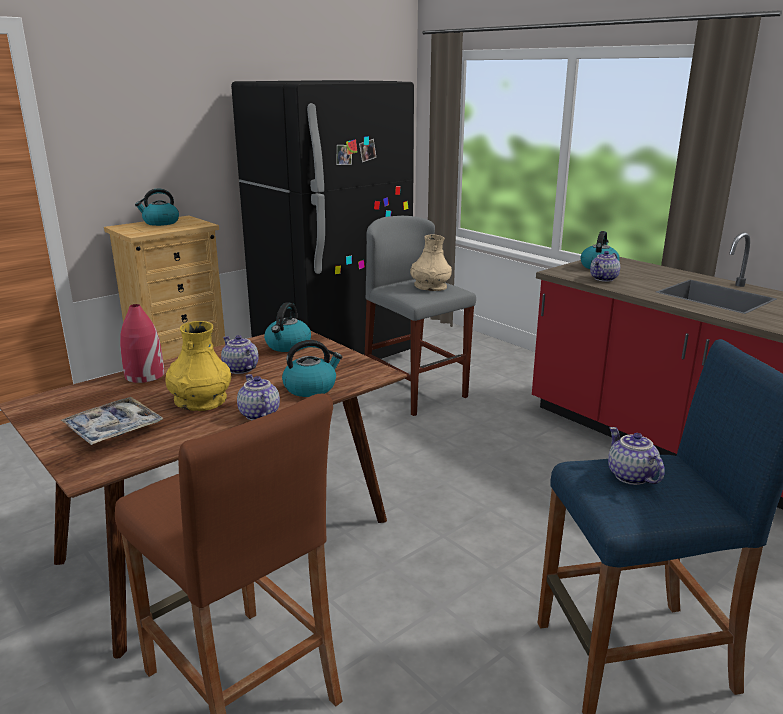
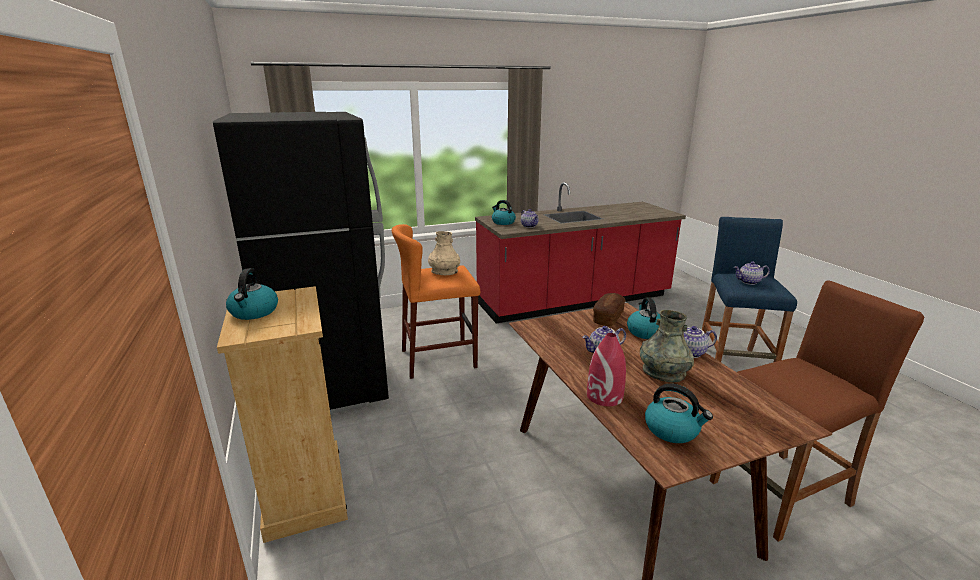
camera: 70 degrees left, 0 degrees up
(113, 429) = (720, 413): tray -> none
(200, 400) = (663, 372): yellow vase -> grey vase
(288, 346) = (558, 331): kettle -> kettle (672, 430)
(344, 366) = (608, 317): none -> bread
(415, 392) = (439, 359): grey stool -> orange stool

